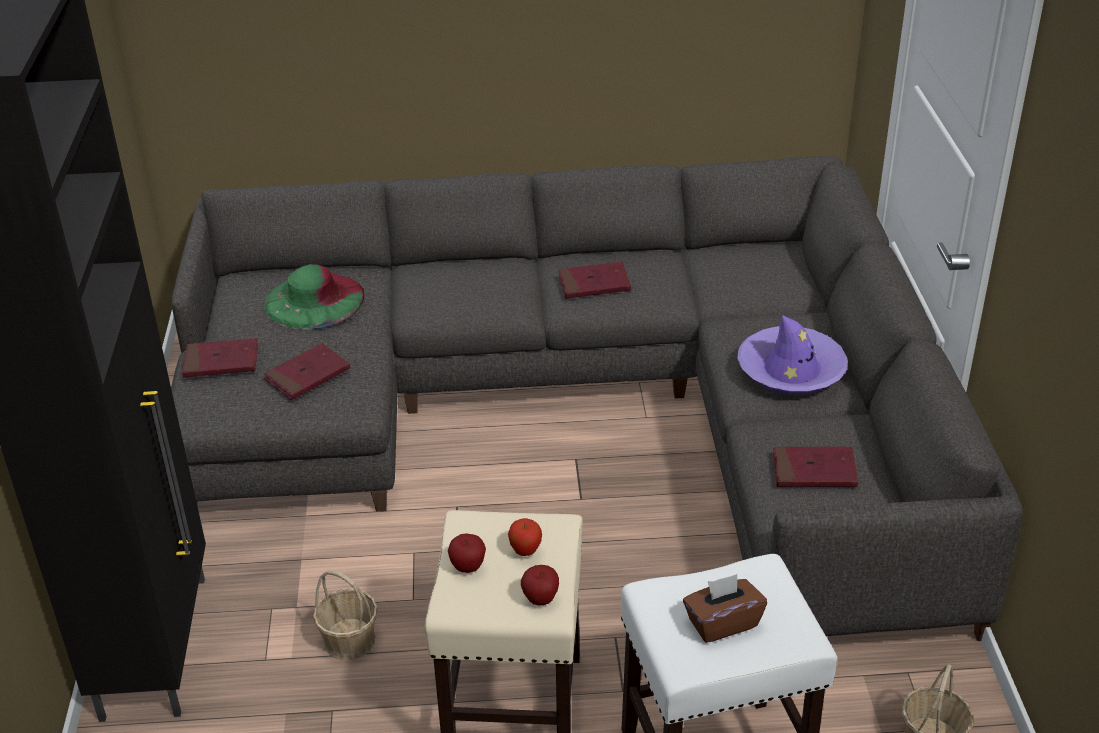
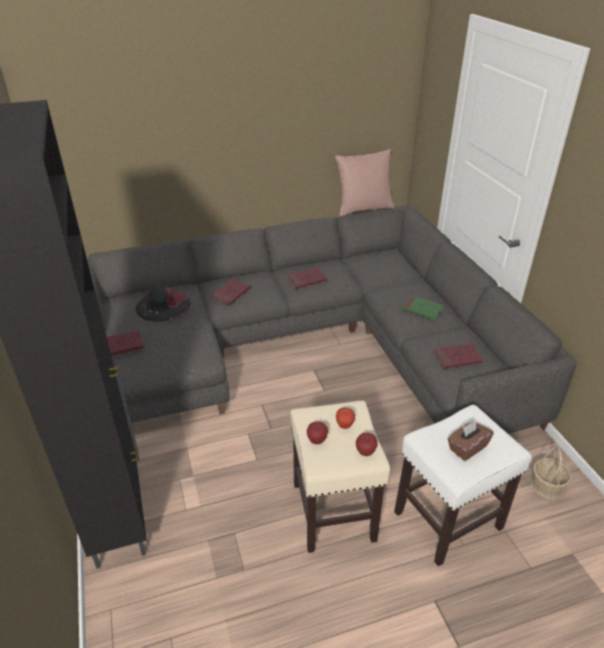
camera: 15 degrees left, 0 degrees up
(307, 375) = (174, 346): red book -> red book (231, 293)
(314, 300) = (163, 306): green hat -> black hat
(349, 640) = (229, 489): basket -> none
(743, 155) = (364, 209): none -> pink pillow
(791, 370) = (422, 309): purple hat -> green book

